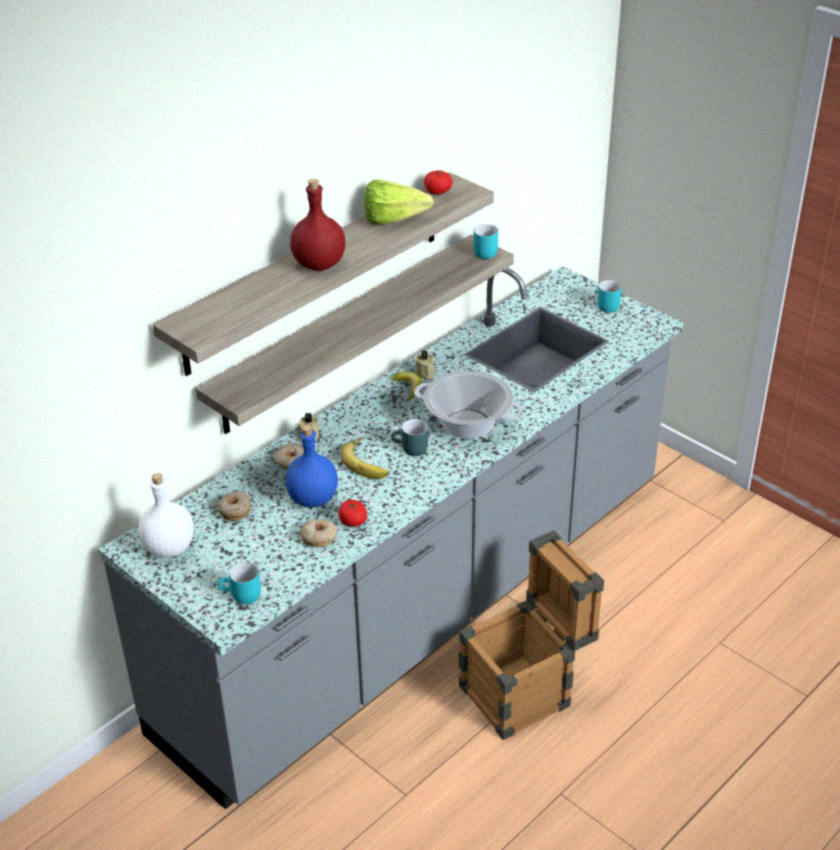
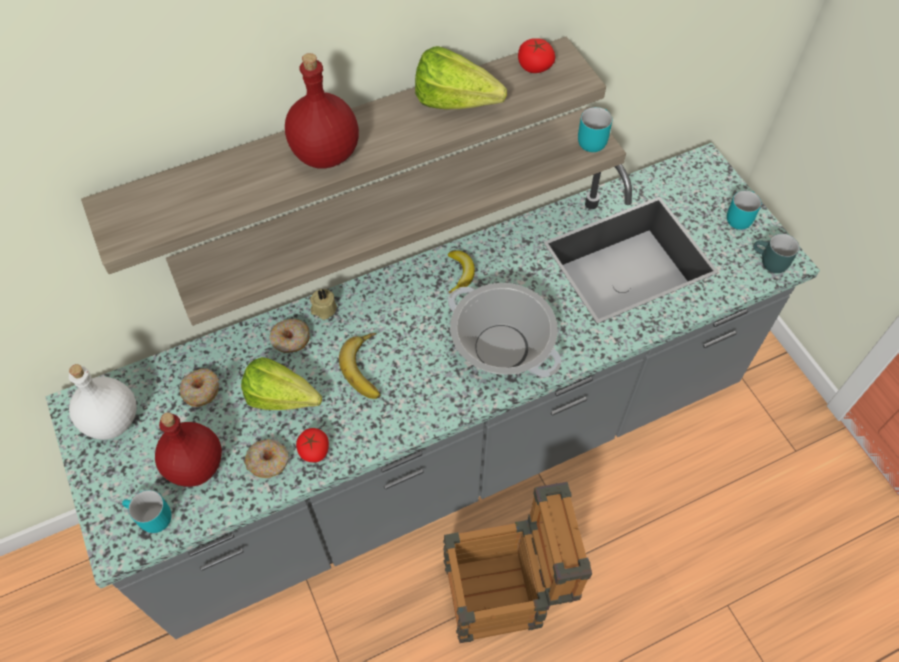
camera: 20 degrees right, 20 degrees up
(260, 555) = (196, 465): none -> red bottle
(312, 498) = (287, 401): blue bottle -> lettuce
(410, 450) = (422, 366): turquoise mug -> turquoise mug (769, 263)
(424, 374) = (487, 258): beige candle -> none

